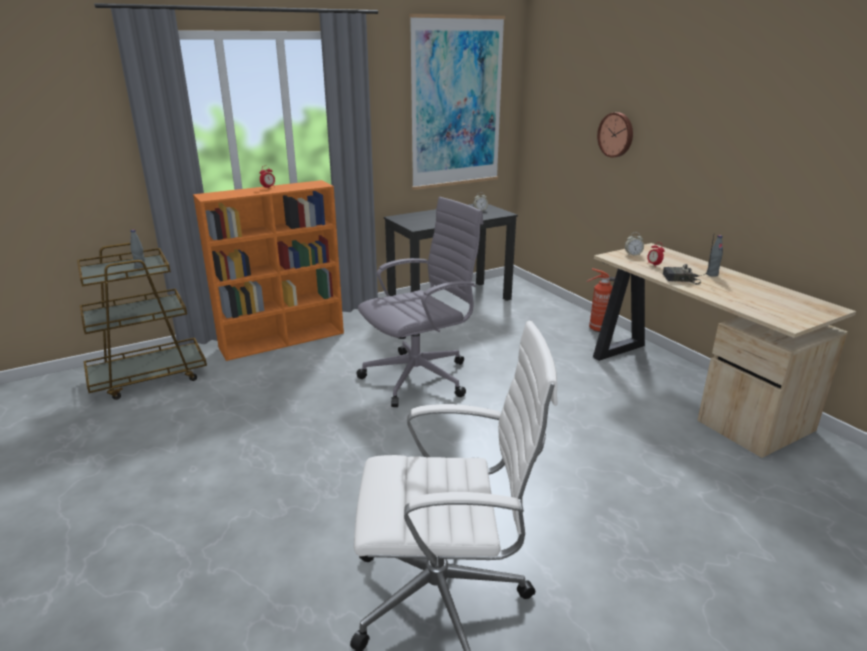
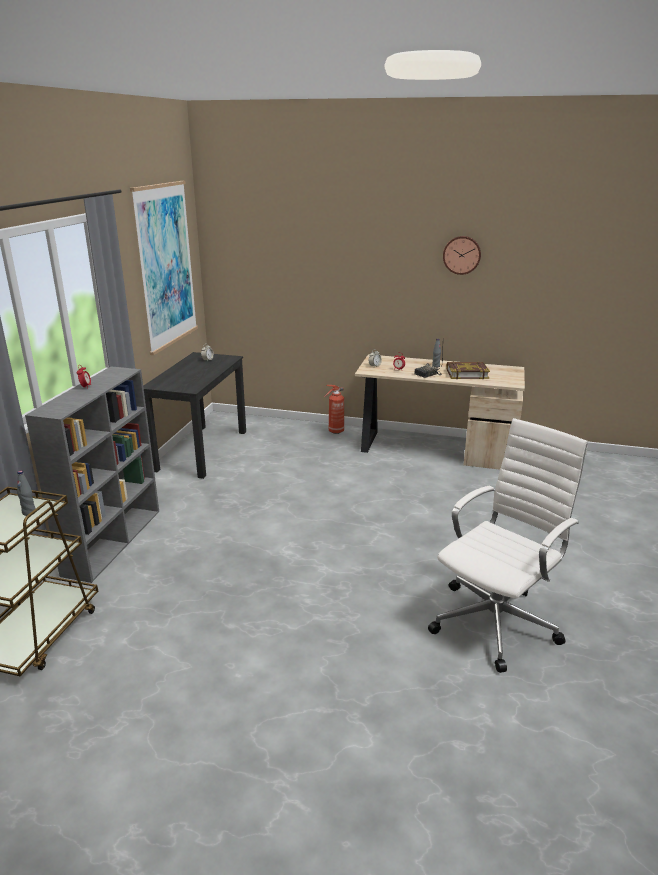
camera: 45 degrees left, 0 degrees up
(283, 340) = (114, 540): orange bookcase -> grey bookcase
(420, 377) = (278, 515): grey office chair -> none
(616, 135) = (317, 276): wall clock -> wall clock (462, 255)
(739, 293) = (467, 373): none -> book

